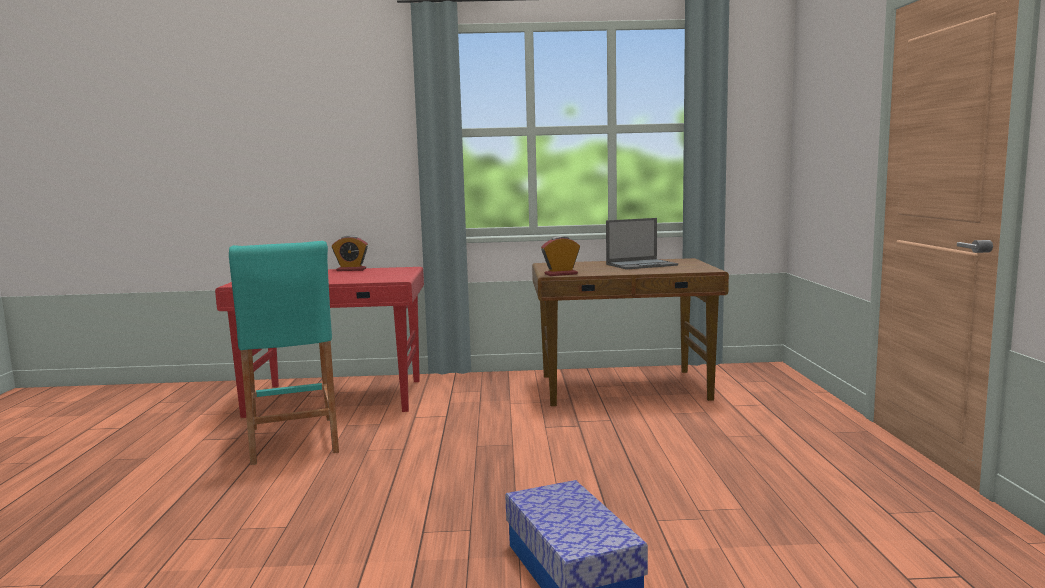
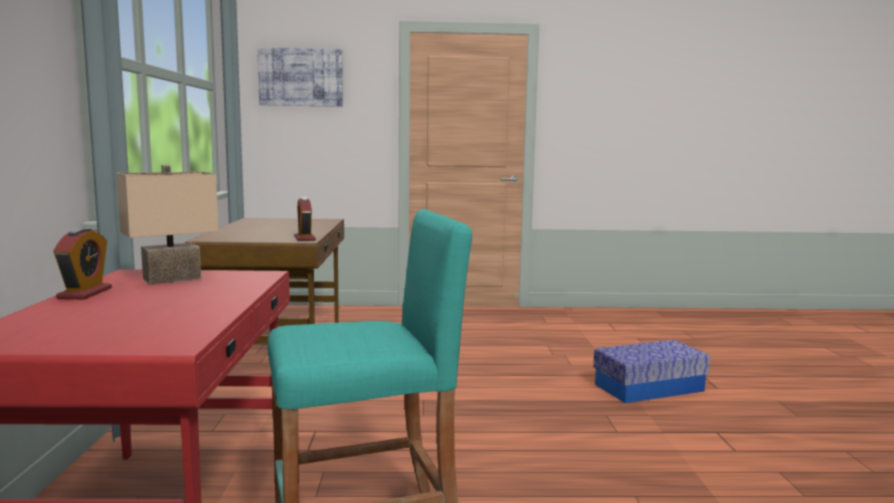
camera: 90 degrees left, 0 degrees up
(386, 272) = (172, 278): none -> beige table lamp
(642, 265) = (271, 225): laptop -> none
(820, 98) = (300, 77): none -> picture

